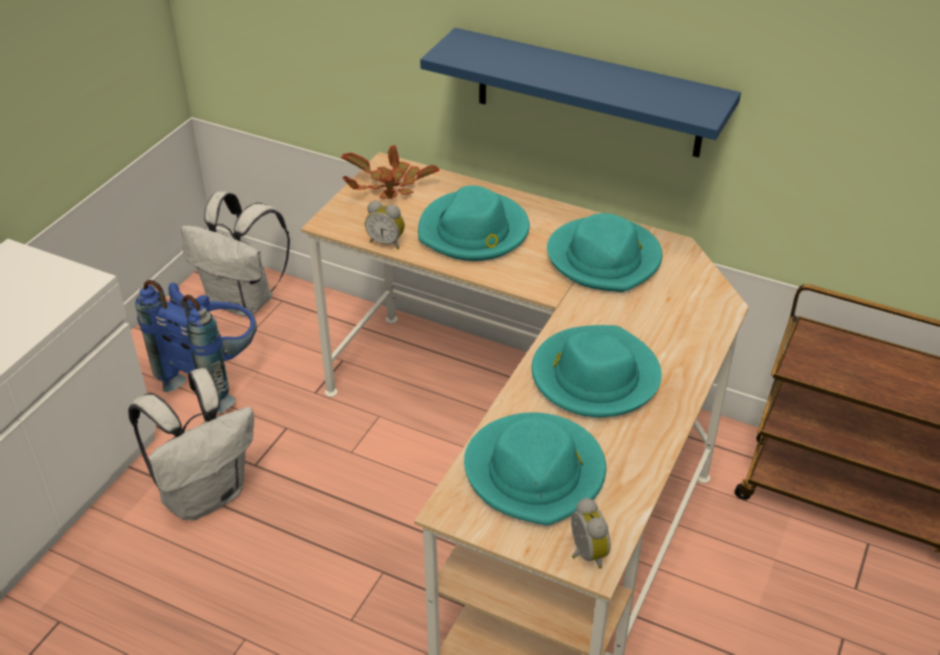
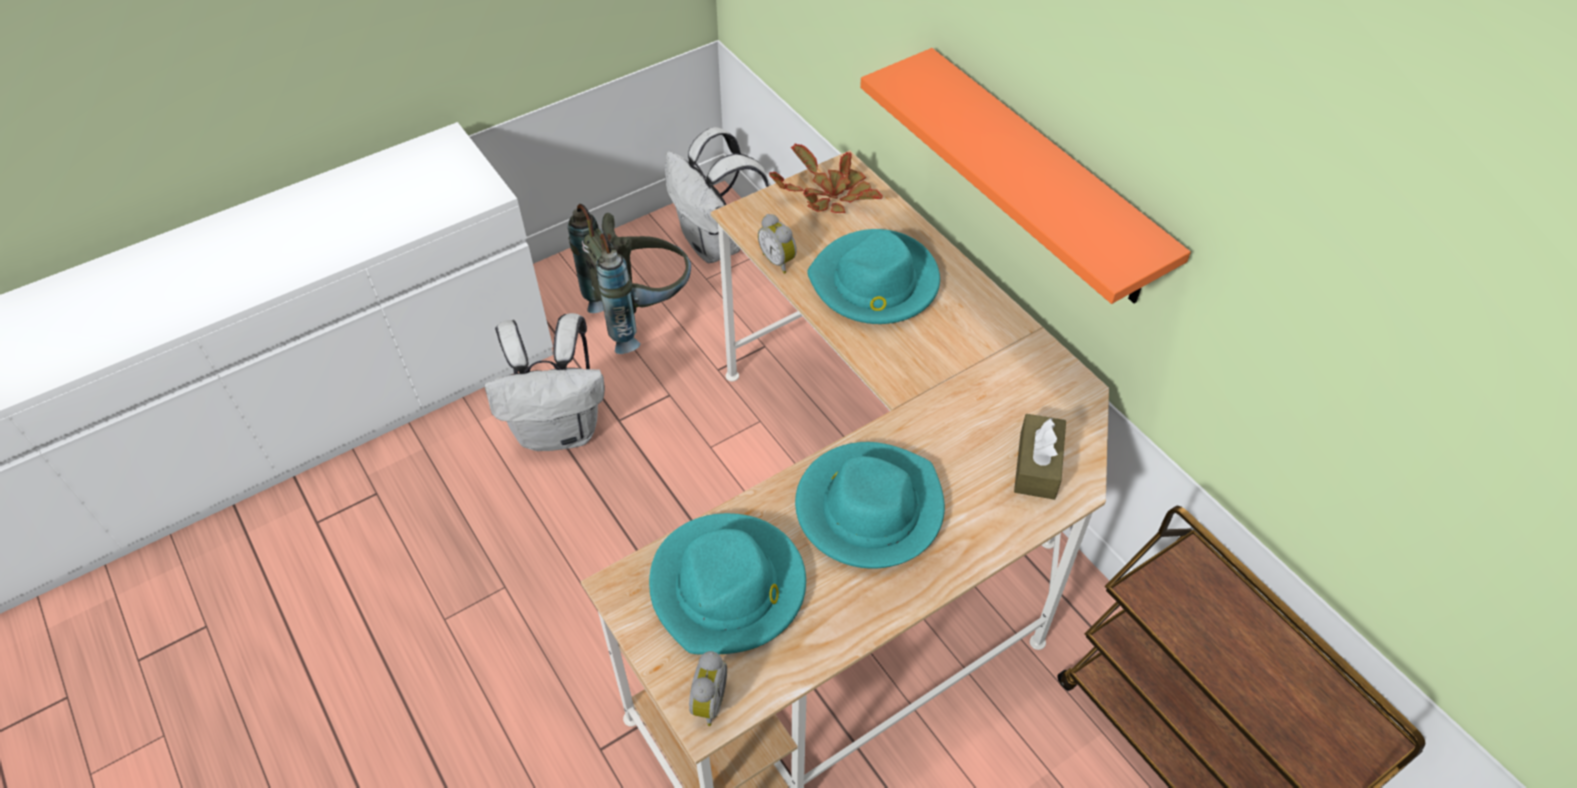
camera: 30 degrees right, 10 degrees up
(214, 376) = (640, 313): blue backpack -> grey backpack
(588, 93) = (1042, 179): blue shelf -> orange shelf
(605, 258) = (988, 372): turquoise hat -> none
(686, 302) = (1037, 465): none -> brown tissue box

